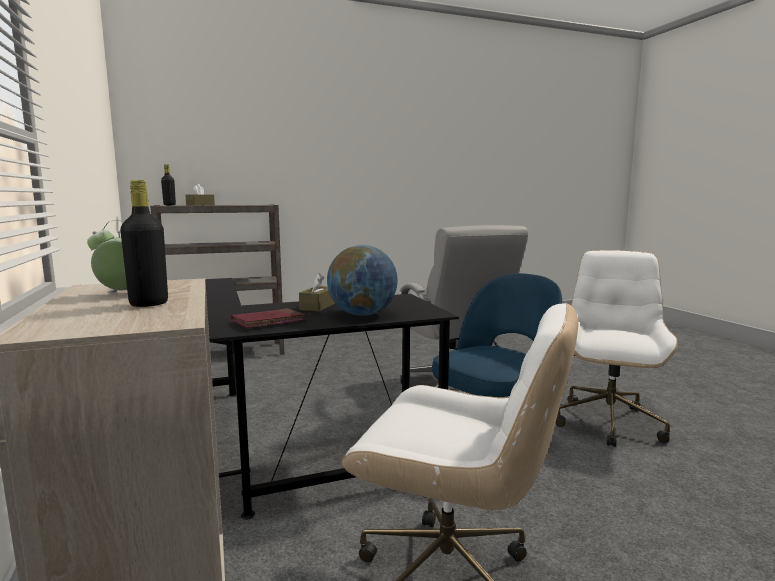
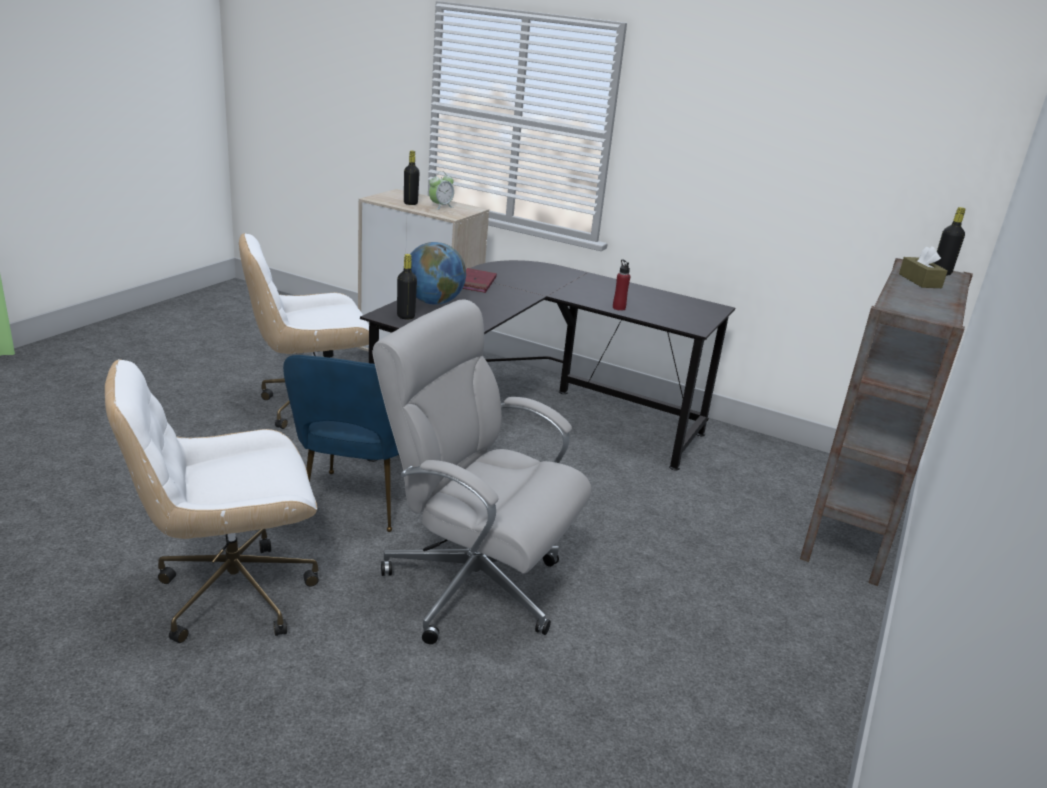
camera: 135 degrees right, 15 degrees up
(219, 292) = (618, 308): none -> red bottle
(318, 306) = (488, 305): brown tissue box -> none
(415, 310) = (406, 316): none -> black bottle
(608, 421) = (229, 596): white office chair -> white office chair turned 90 degrees clockwise

